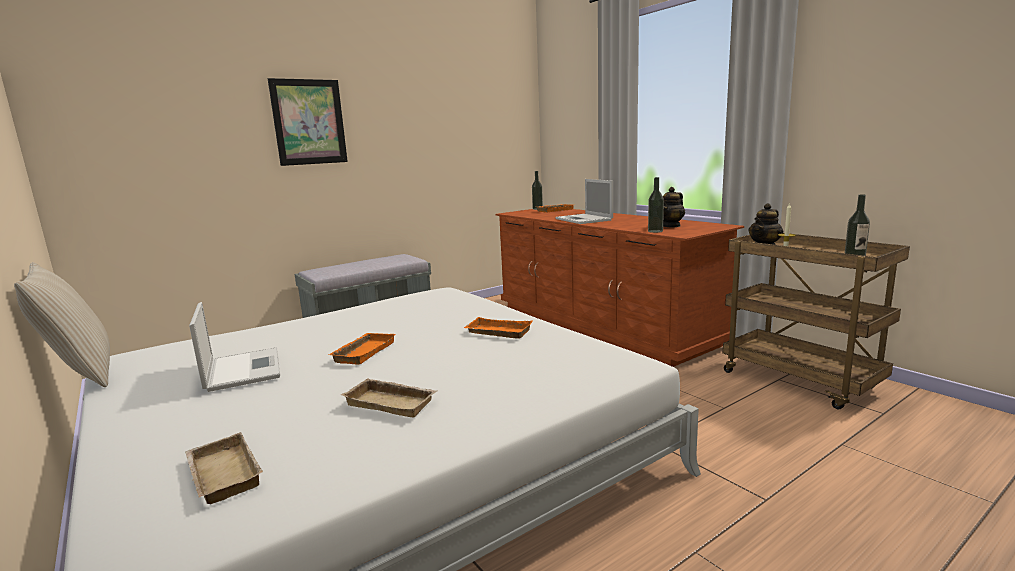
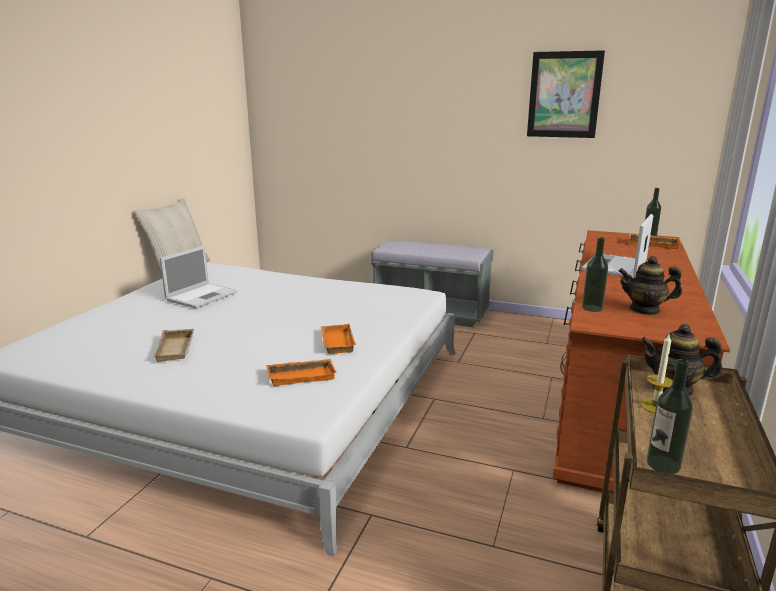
camera: 55 degrees right, 5 degrees up
(221, 474) = (80, 341): beige tray -> none
(309, 122) = (421, 110): picture -> picture (564, 95)
(363, 352) = (255, 314): orange tray -> orange tray (302, 375)

